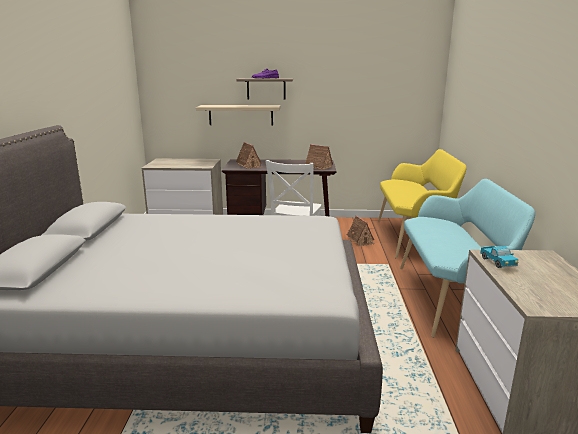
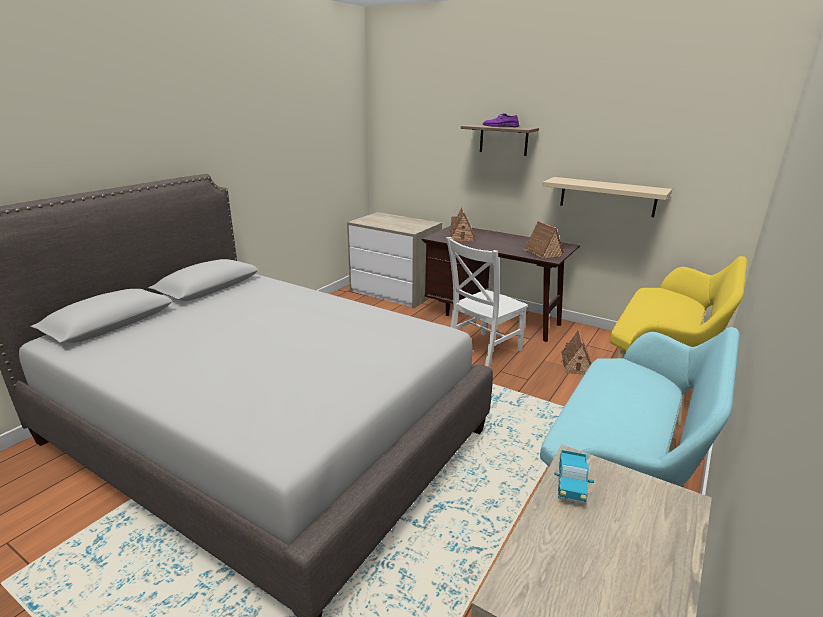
camera: 30 degrees right, 5 degrees up
(241, 115) = (470, 171): beige shelf -> beige shelf (607, 196)

